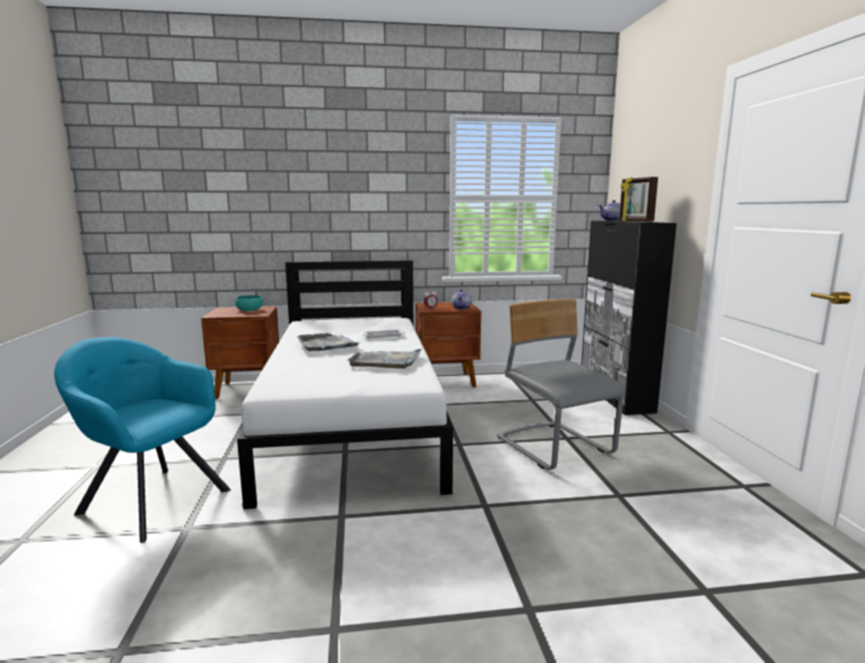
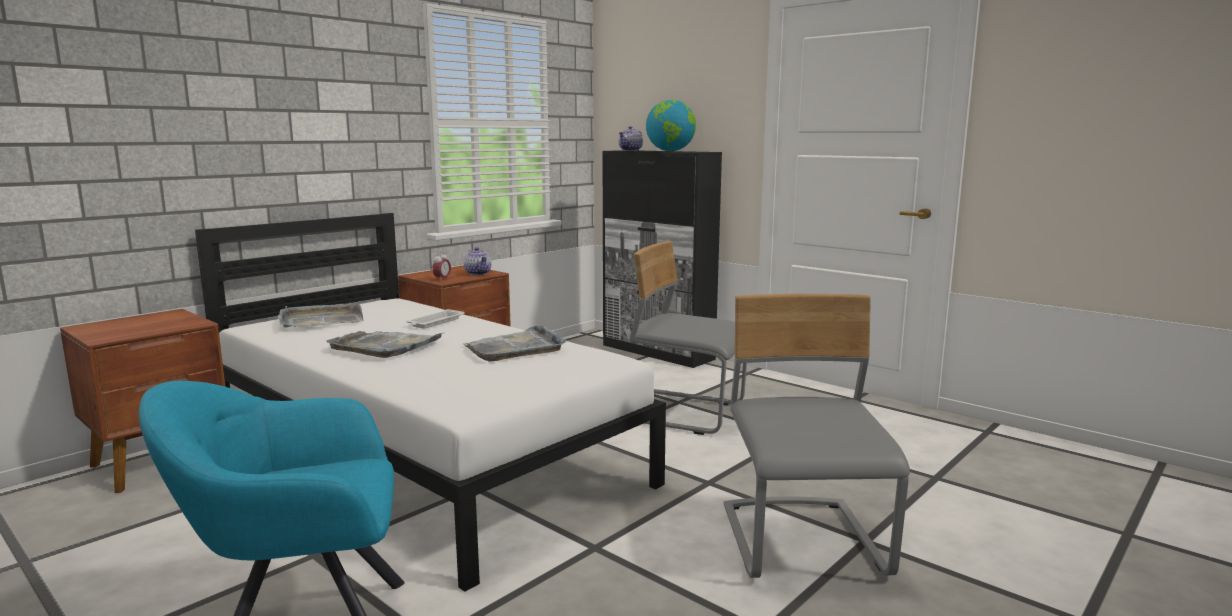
camera: 40 degrees left, 0 degrees up
(249, 309) = (148, 320): turquoise bowl -> none
(337, 324) = (321, 320): none -> grey tray
(475, 583) = (803, 542): none -> grey chair
(635, 221) = (670, 151): picture frame -> globe

